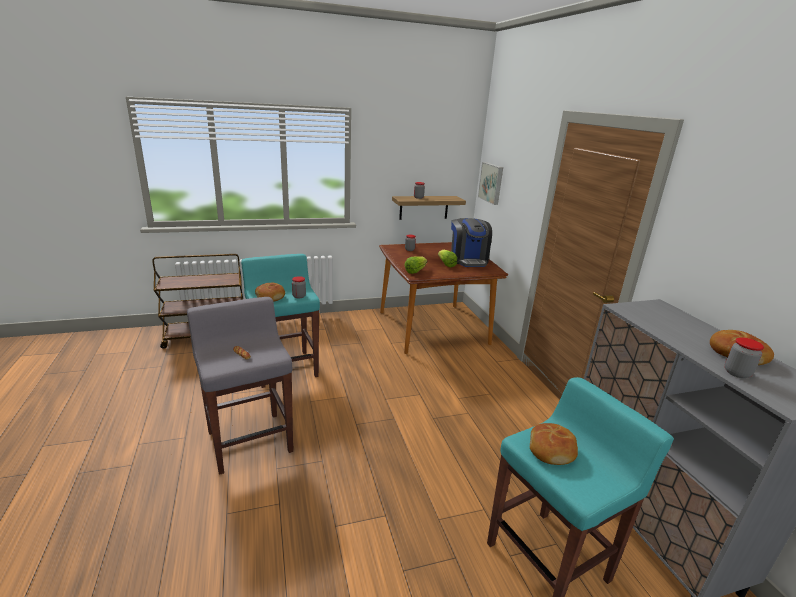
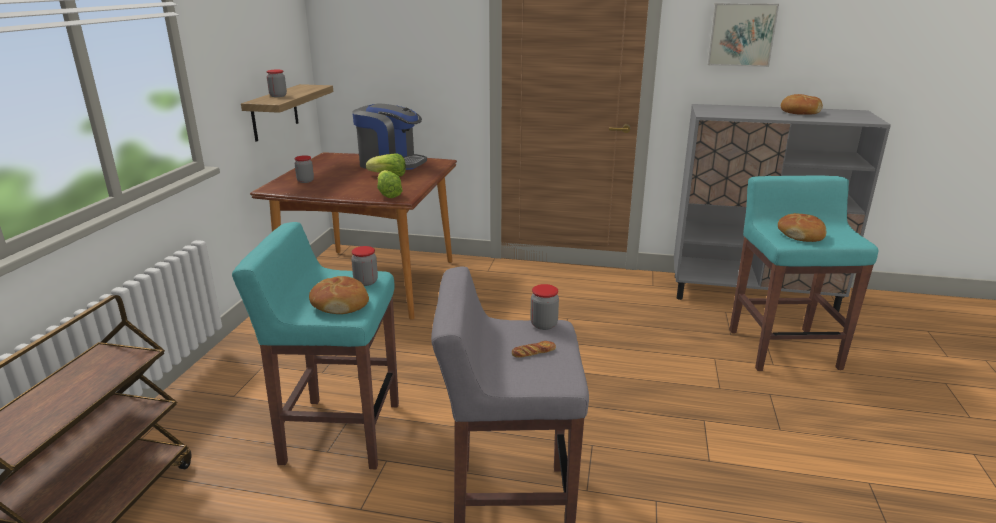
camera: 60 degrees left, 0 degrees up
(491, 183) = (354, 52): picture -> picture (741, 34)
(737, 373) = (829, 118): jar -> jar (544, 324)

